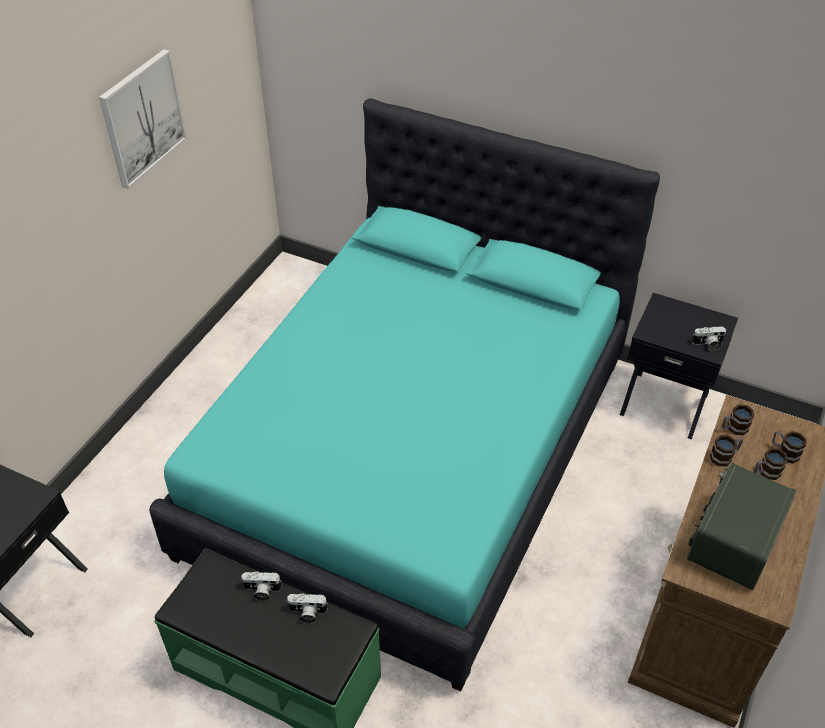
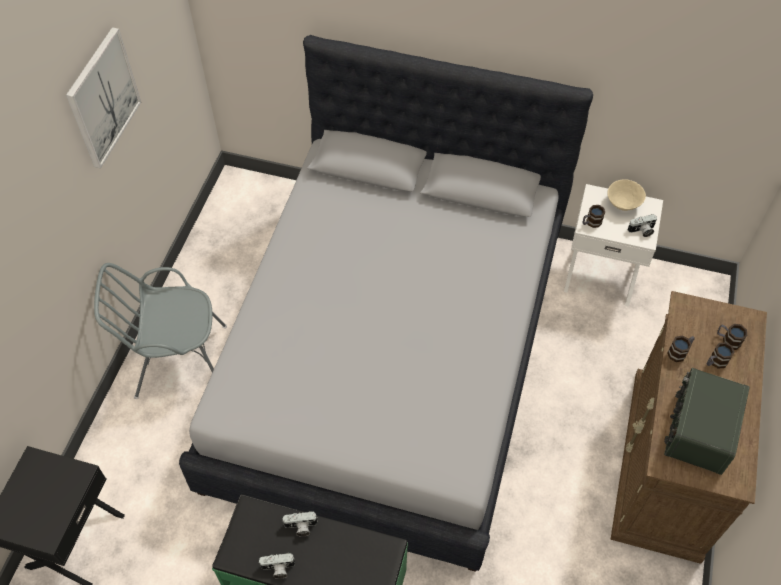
camera: 10 degrees left, 10 degrees up
(184, 425) = (176, 360): none -> grey chair
(307, 613) = (345, 541): camera -> camera (278, 569)
(413, 453) = (391, 357): turquoise bed -> grey bed
(664, 403) = (600, 274): black nightstand -> white nightstand
(691, 316) = (622, 204): none -> beige bowl
(733, 428) = (682, 323): mug -> mug (591, 223)

